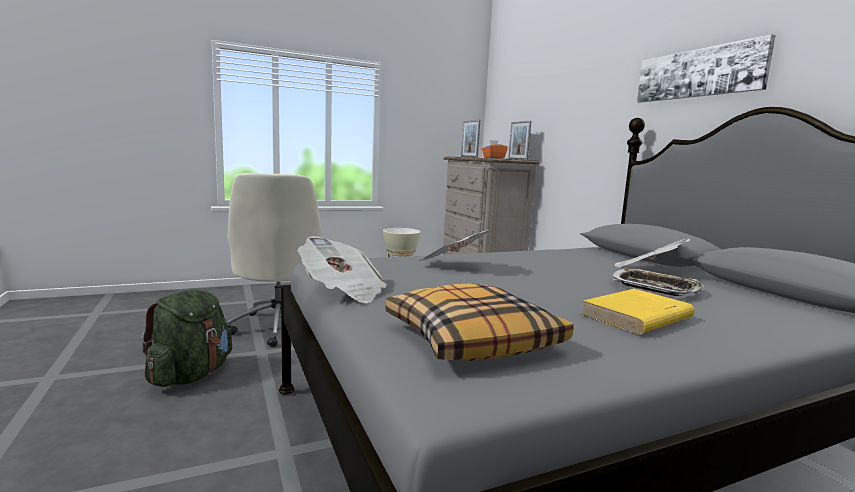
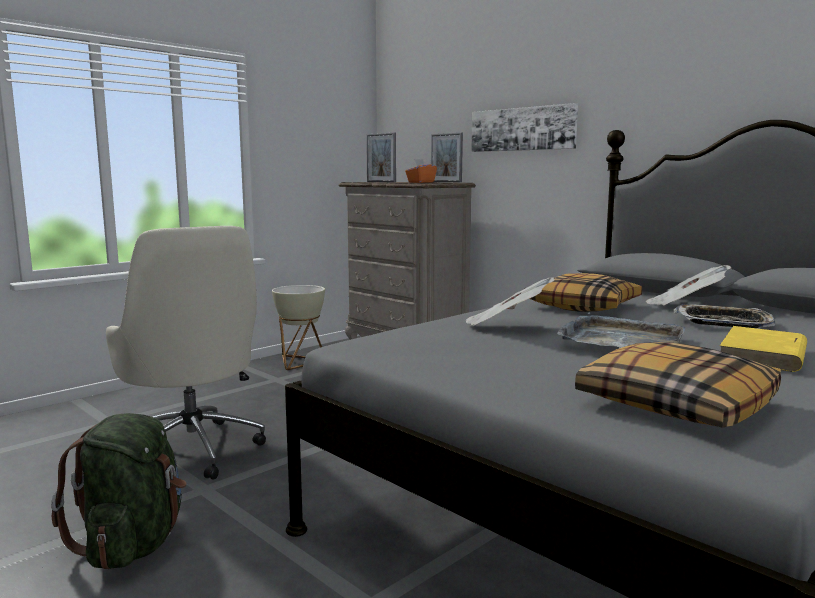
camera: 20 degrees left, 0 degrees up
(343, 291) = (453, 377): newspaper -> none
(525, 286) = (621, 339): none -> grey tray
(552, 260) = (583, 306): none -> pillow
(699, 73) = (683, 80): picture -> picture (522, 129)

